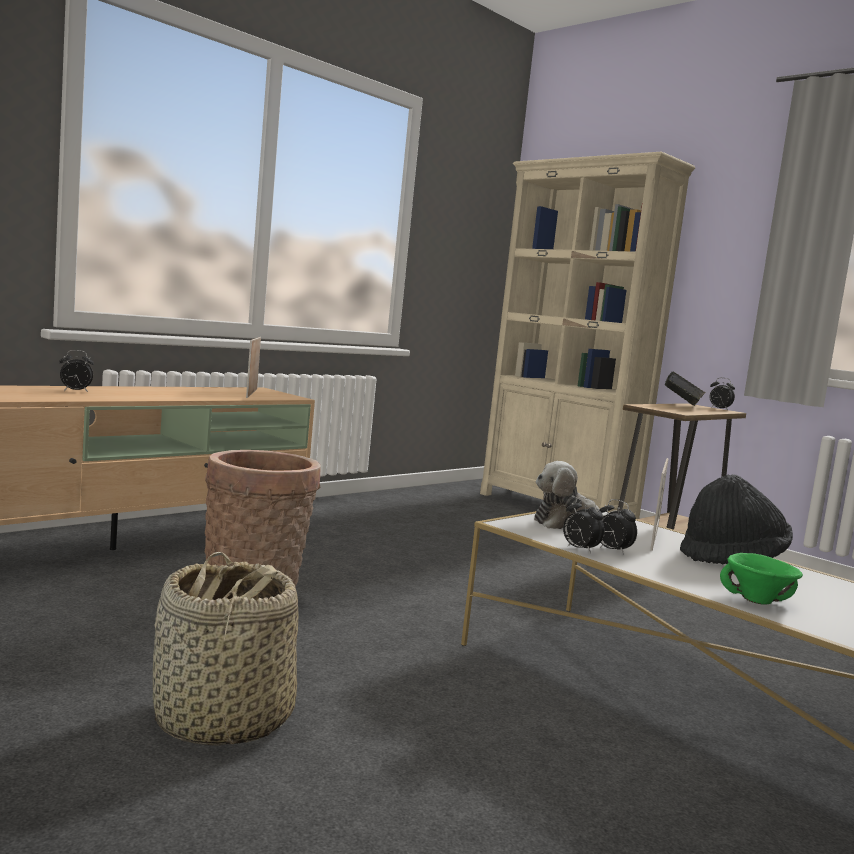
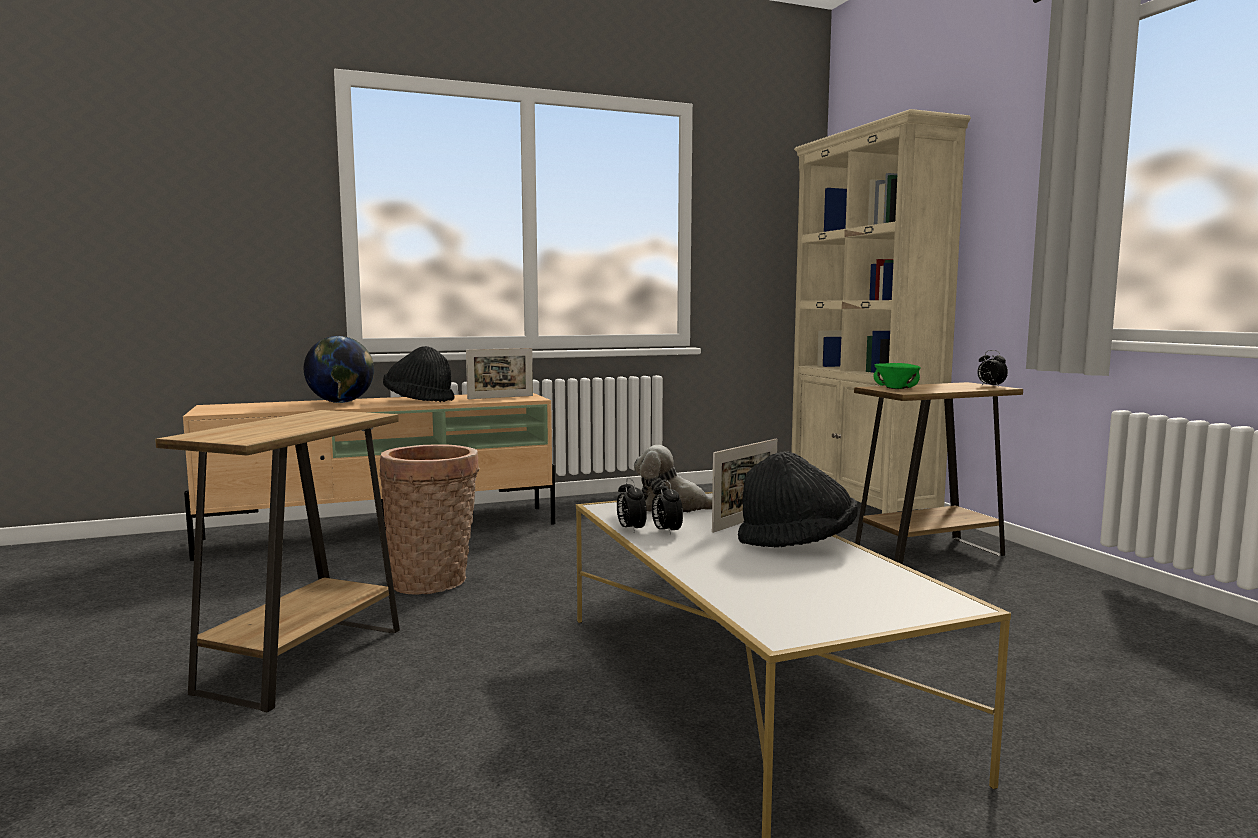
camera: 25 degrees right, 0 degrees up
(75, 391) = (341, 403): alarm clock -> globe
(168, 393) = (418, 401): none -> black hat
(222, 719) = (303, 660): basket -> brown side table
(251, 393) = (500, 397): picture frame -> picture frame turned 135 degrees counterclockwise
(681, 406) = (938, 385): book -> none
(757, 601) = (728, 582): green bowl -> green bowl (895, 389)

